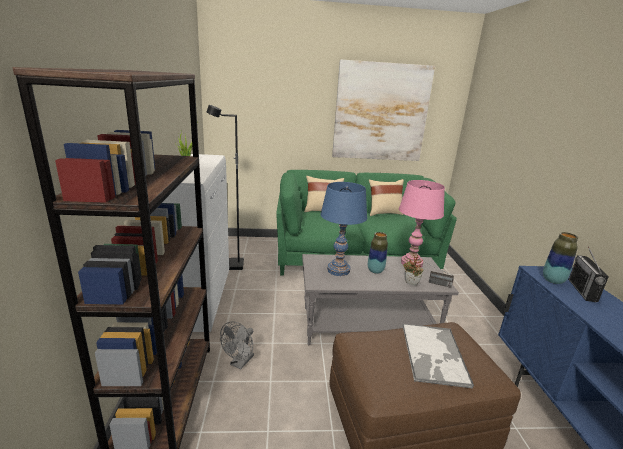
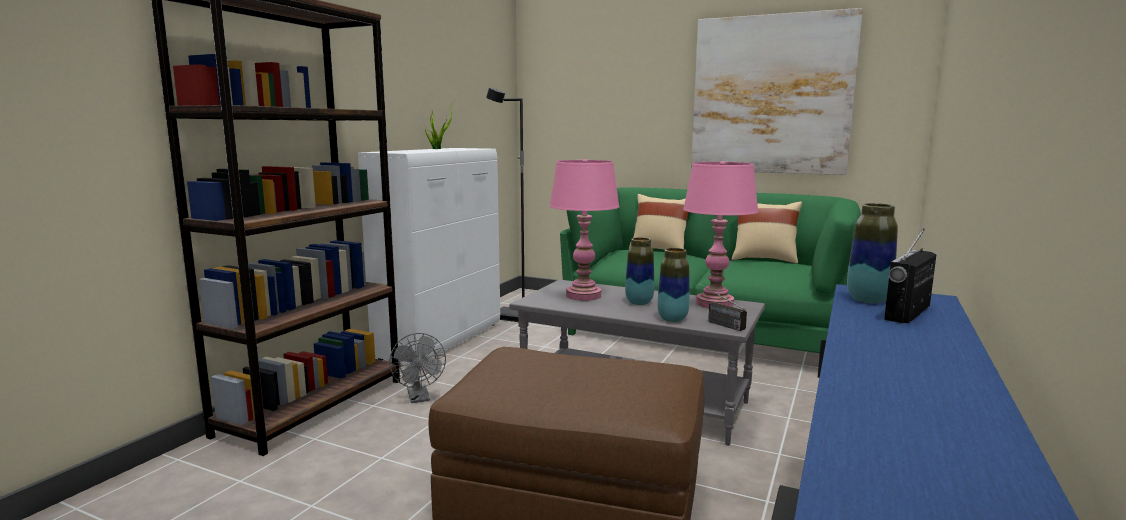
camera: 30 degrees right, 10 degrees down
(240, 363) = (419, 398): grey fan -> grey fan turned 75 degrees counterclockwise
(338, 270) = (583, 296): blue table lamp -> pink table lamp
(410, 284) = (672, 319): potted plant -> vase
(434, 355) = (595, 379): tray -> none

